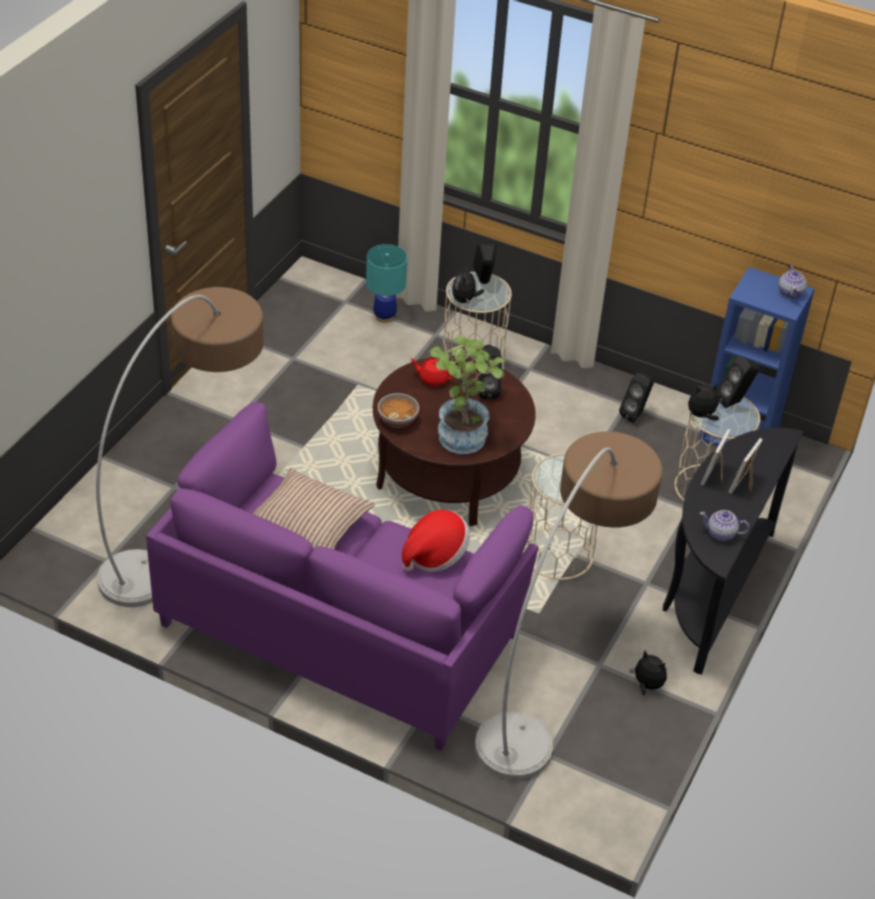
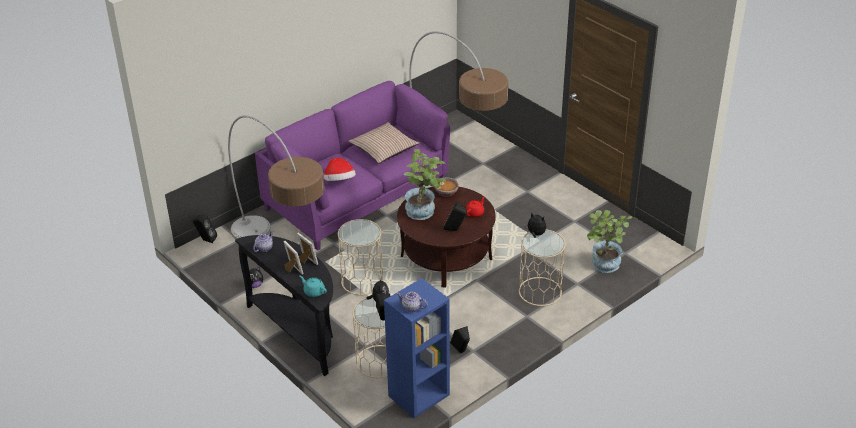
camera: 115 degrees right, 5 degrees down
(384, 316) = (603, 266): turquoise table lamp -> potted plant
(484, 283) = (550, 246): black speaker -> black speaker (206, 240)
(772, 447) = (314, 292): none -> turquoise teapot

